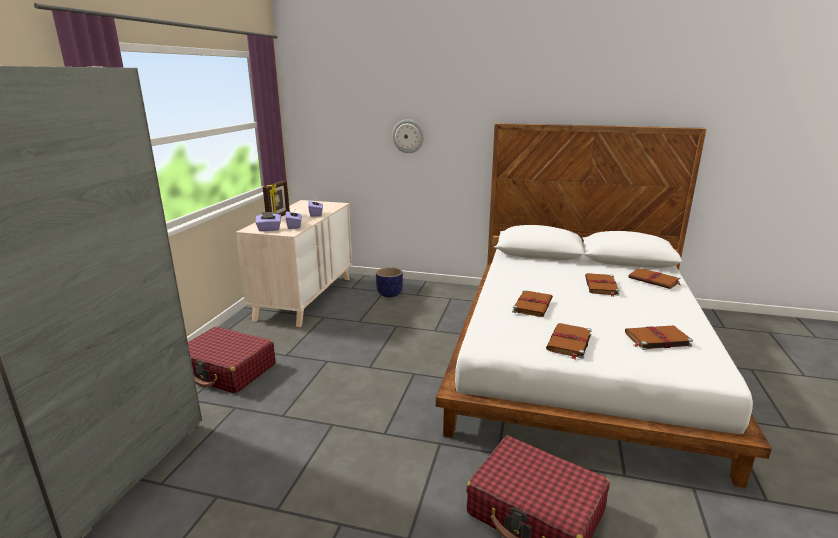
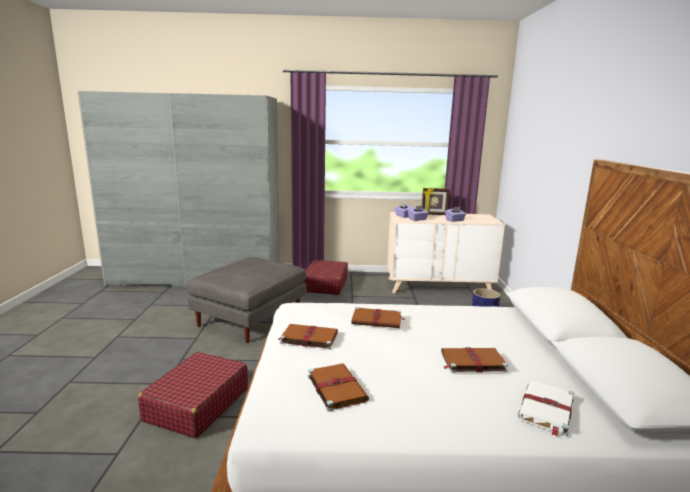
camera: 75 degrees right, 5 degrees down
(297, 454) = (251, 317): none -> grey ottoman
(408, 136) = (552, 168): wall clock -> none
(654, 280) = (546, 409): brown book -> white book

